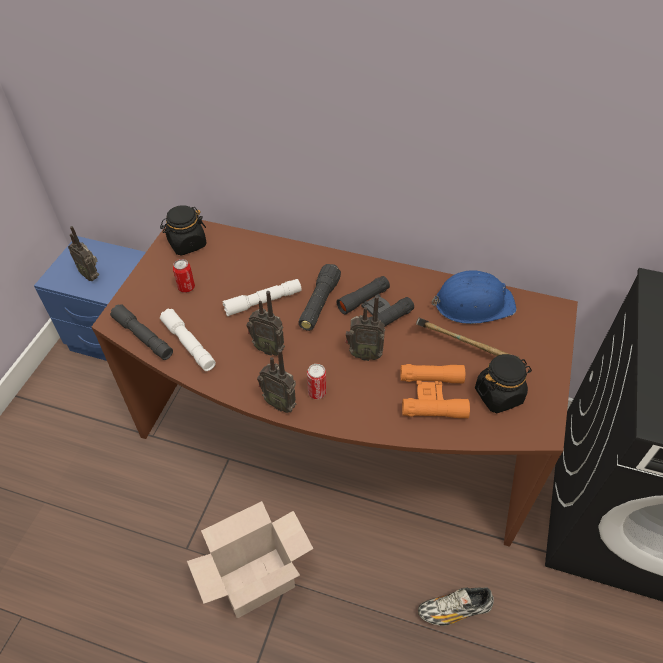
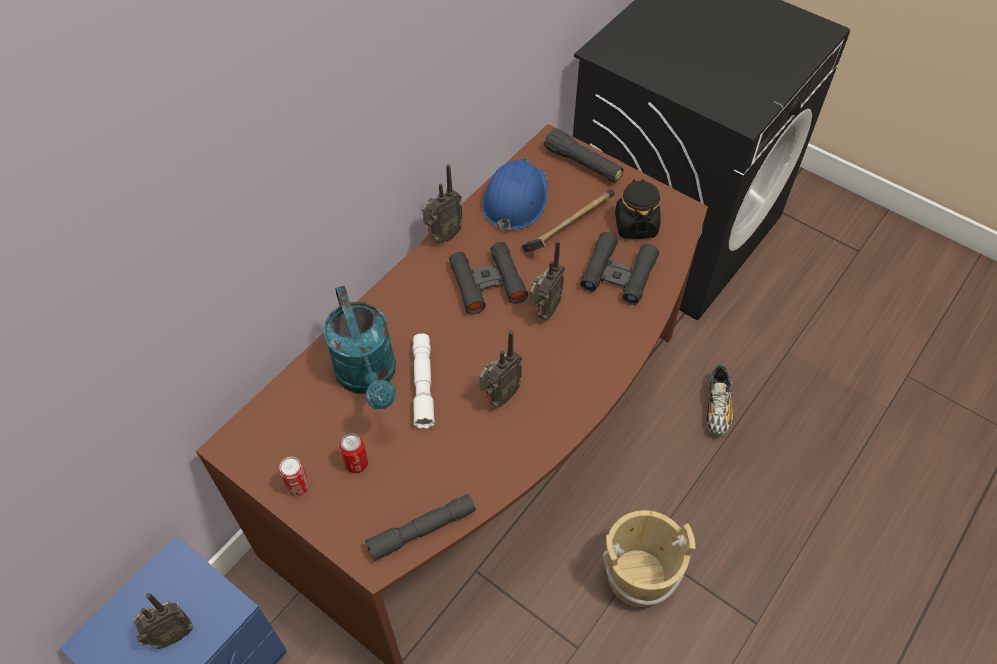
camera: 70 degrees left, 5 degrees up
(187, 244) = (271, 446): black jar -> none
(189, 344) = (457, 480): white flashlight -> none
(258, 272) = (369, 377): none -> turquoise watering can
(258, 579) = (638, 576): cardboard box -> beige bucket
(280, 403) = (580, 406): radio -> radio (442, 236)
(317, 392) = (579, 369): can -> can (298, 487)
(319, 304) = (453, 330): black flashlight -> black flashlight (583, 164)
(432, 395) = (618, 274): orange binoculars -> black binoculars

